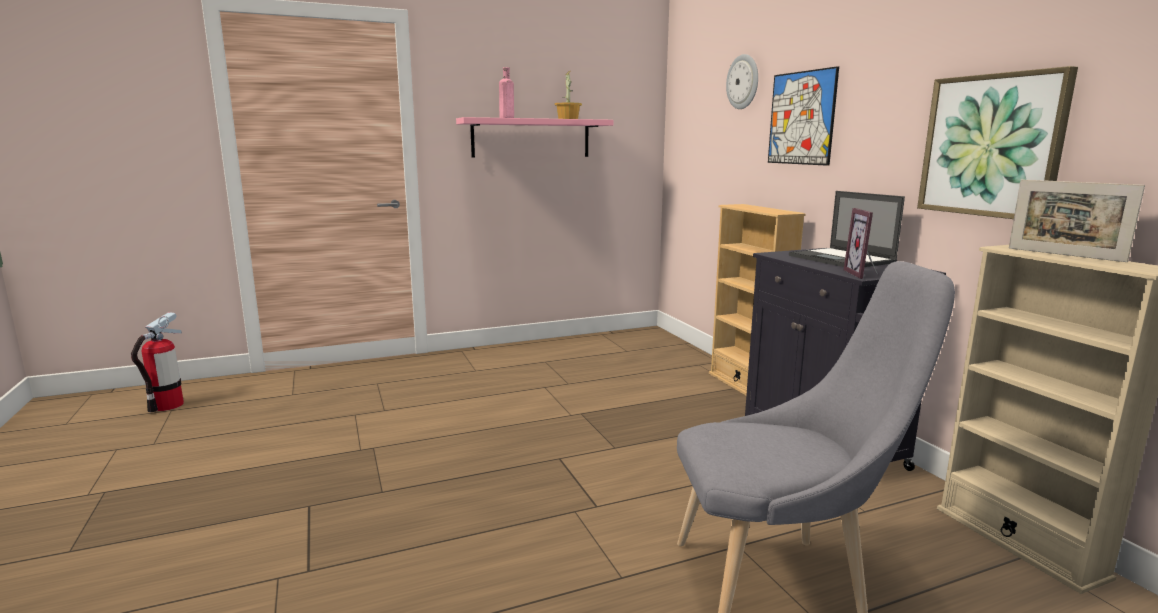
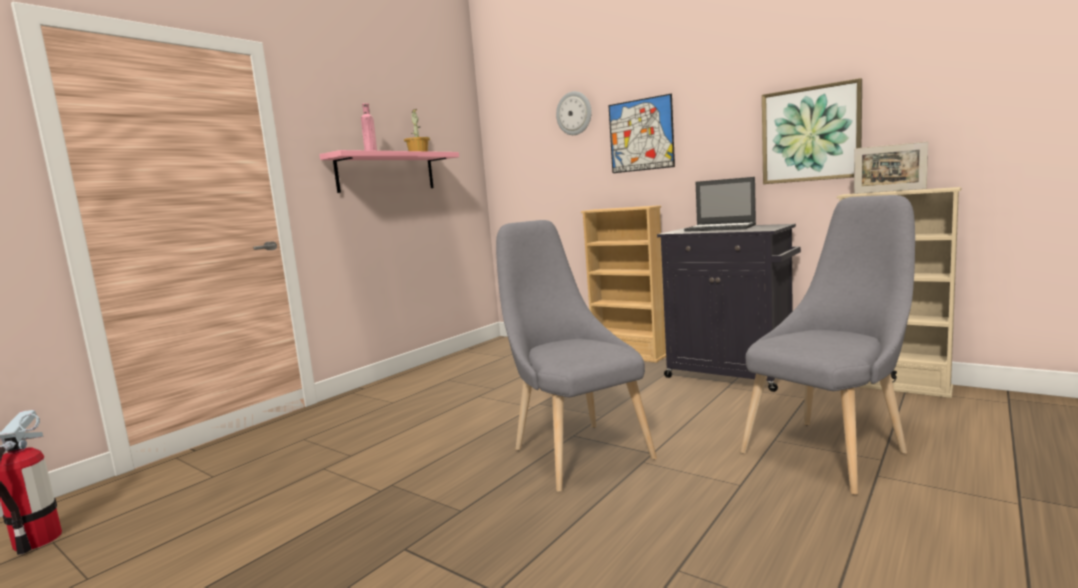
camera: 30 degrees left, 5 degrees down
(537, 475) = (575, 451): none -> grey chair
(863, 274) = (762, 229): picture frame -> none

